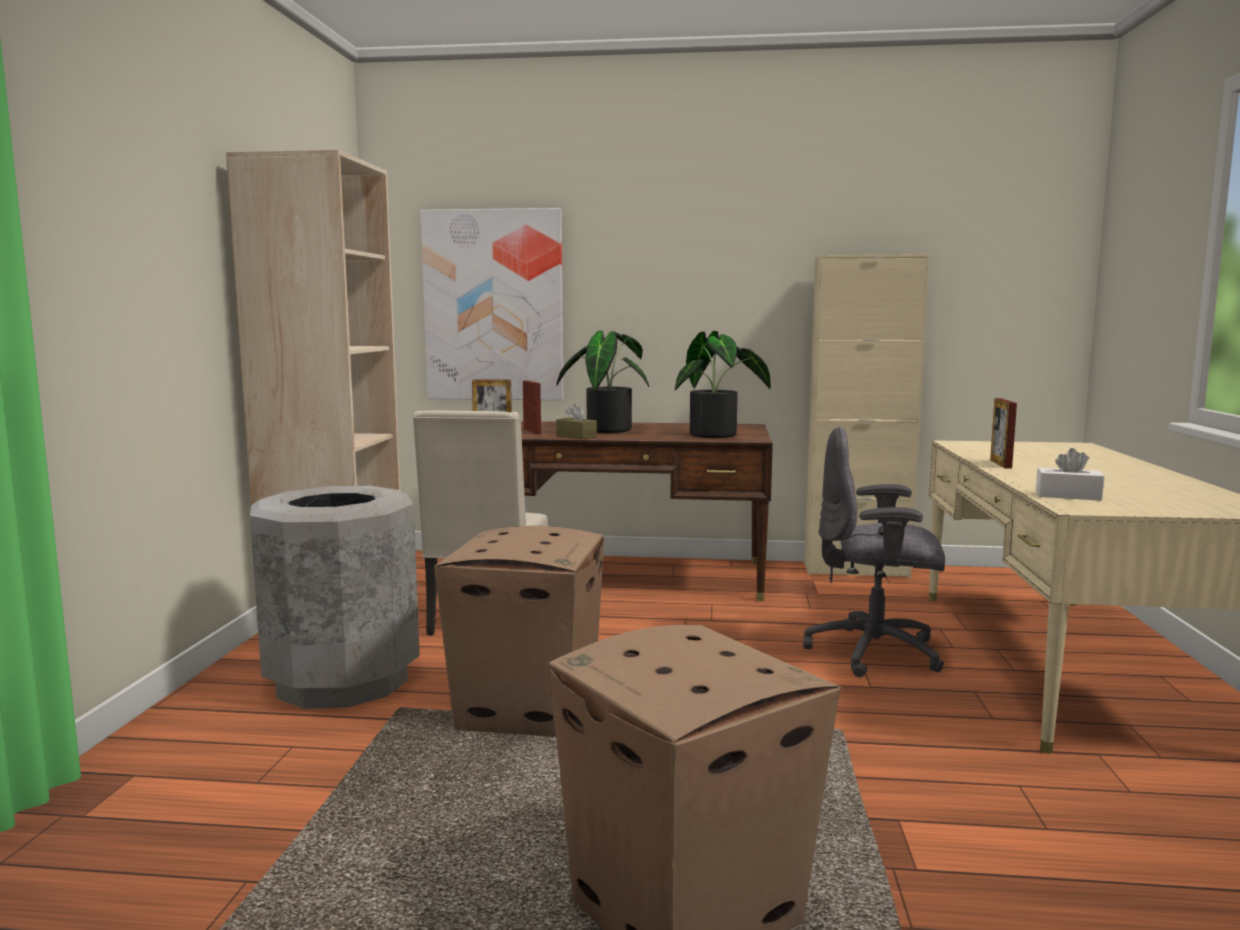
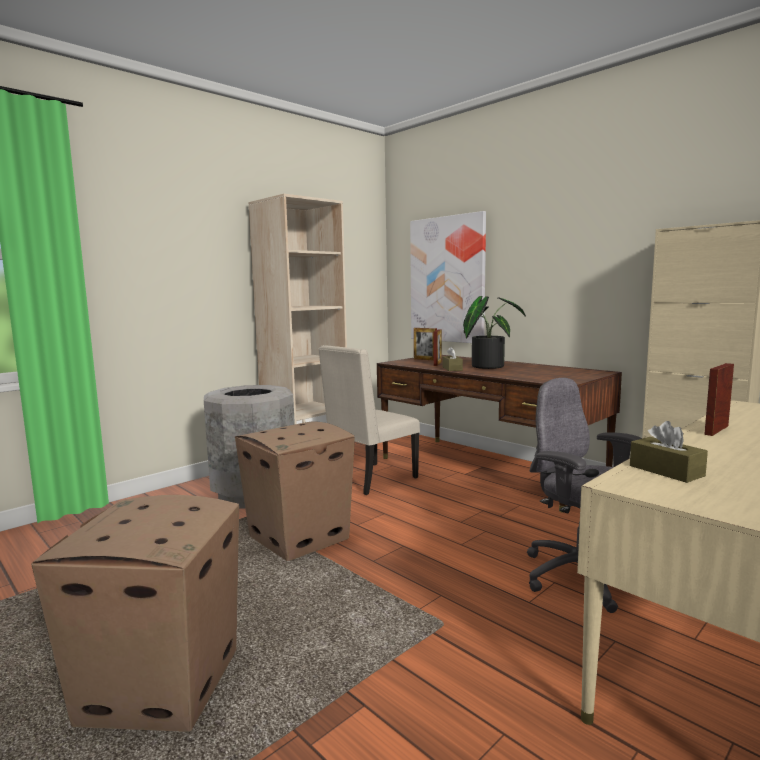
camera: 40 degrees right, 0 degrees up
(719, 435) = (549, 377): potted plant -> none
(1068, 495) = (666, 471): white tissue box -> brown tissue box

